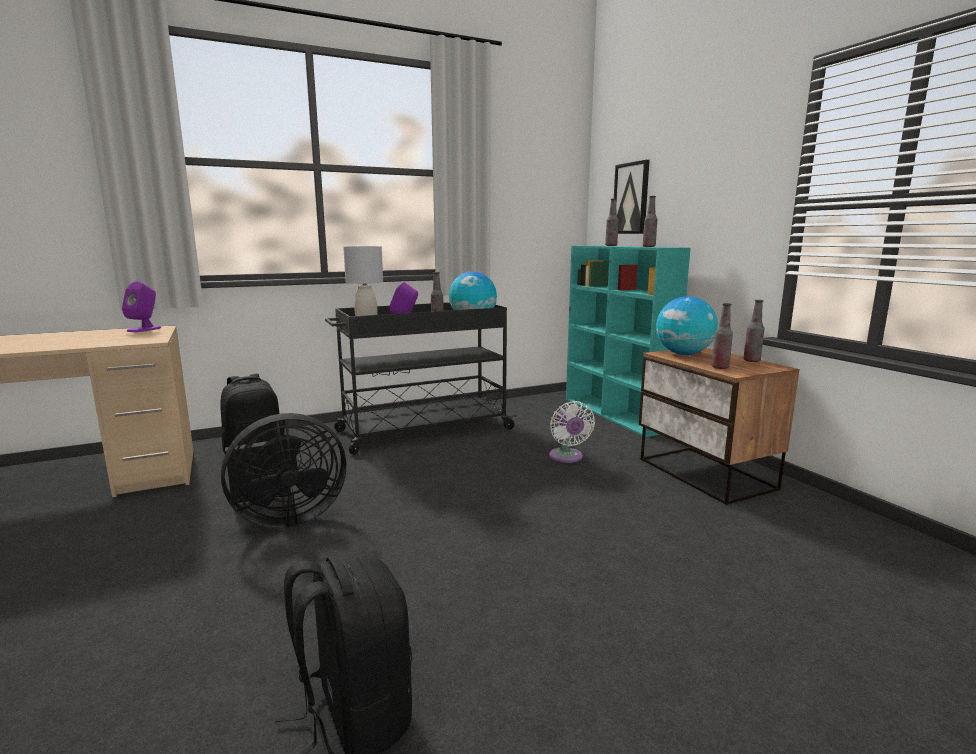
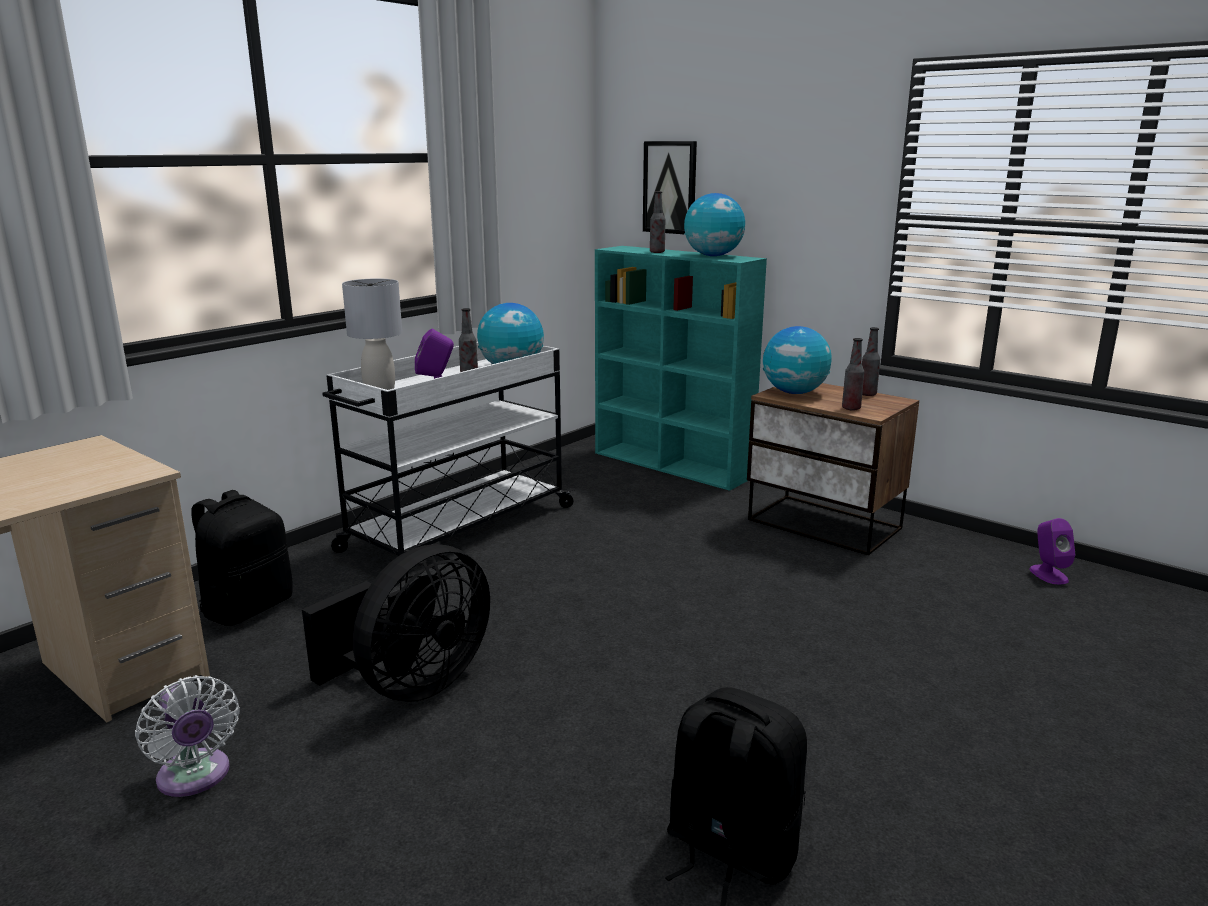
camera: 25 degrees left, 5 degrees up
(144, 329) = (69, 450): purple speaker -> purple speaker (1048, 574)
(423, 430) = (457, 529): black cart -> white cart
(567, 457) = (669, 533): white fan -> white fan (195, 778)
(649, 246) = (713, 256): bottle -> globe

